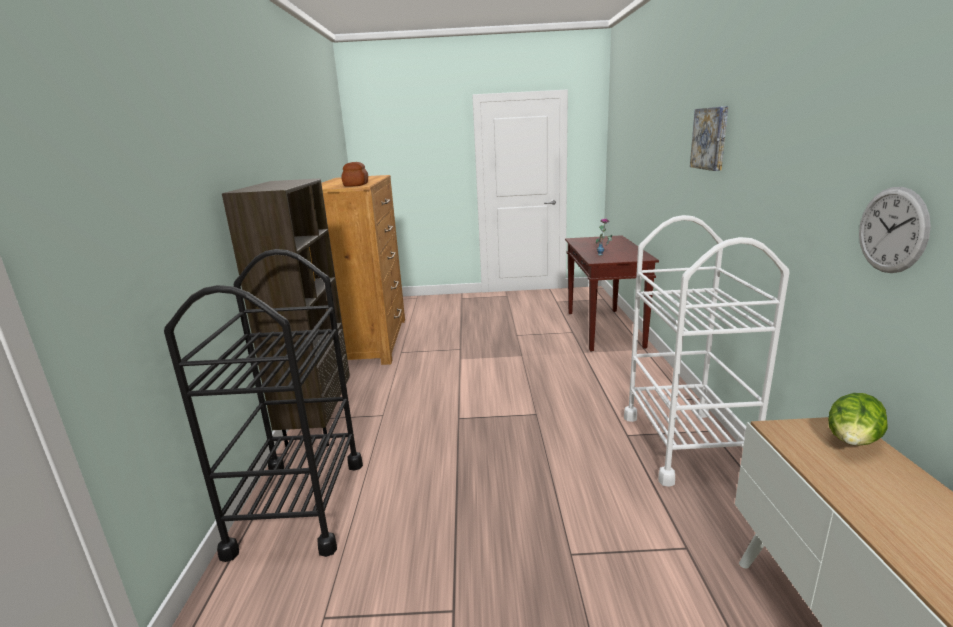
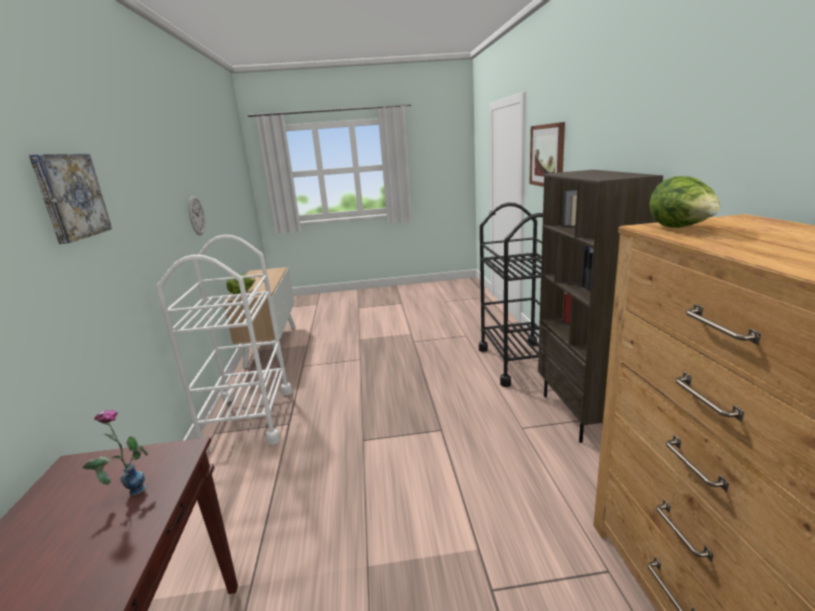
camera: 175 degrees right, 0 degrees up
(117, 197) = (547, 155): none -> picture
(355, 185) = (681, 228): bread -> lettuce

